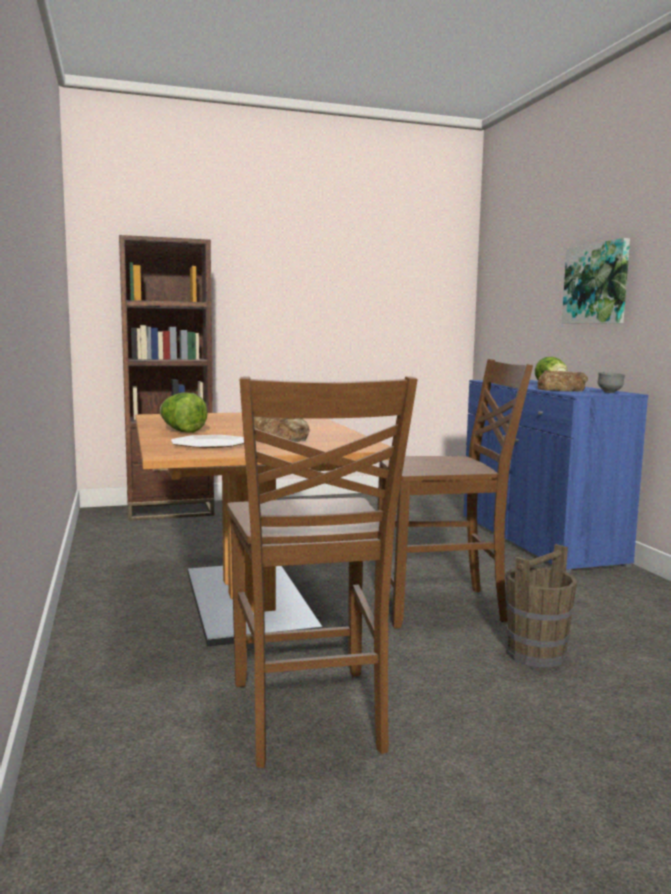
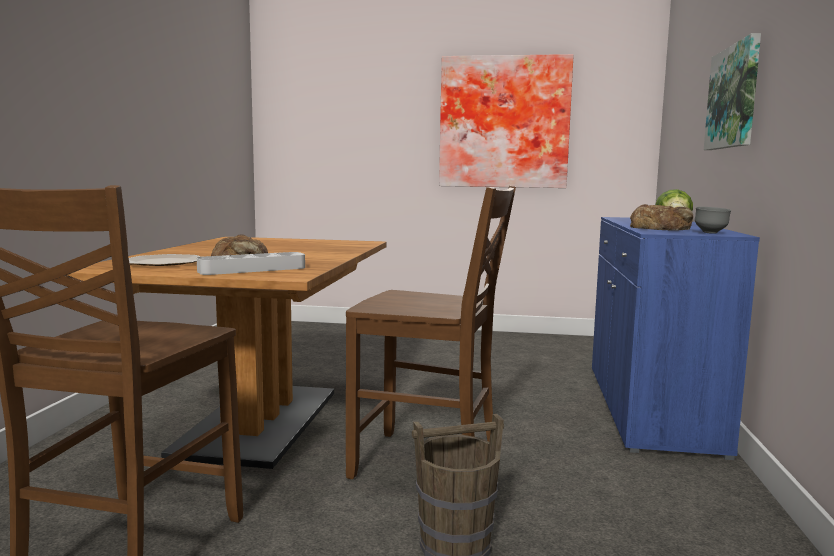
camera: 25 degrees right, 0 degrees up
(170, 511) = (321, 330): brown bookcase -> none
(181, 431) = (193, 251): lettuce -> none
(317, 444) = (252, 269): none -> grey tray
(344, 289) = (504, 123): none -> picture

